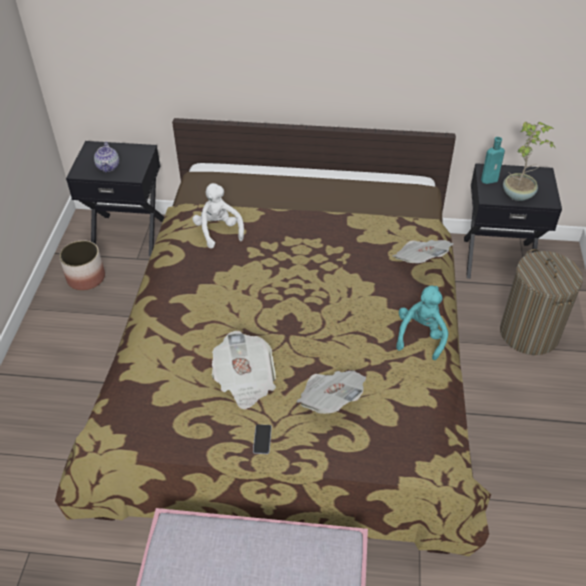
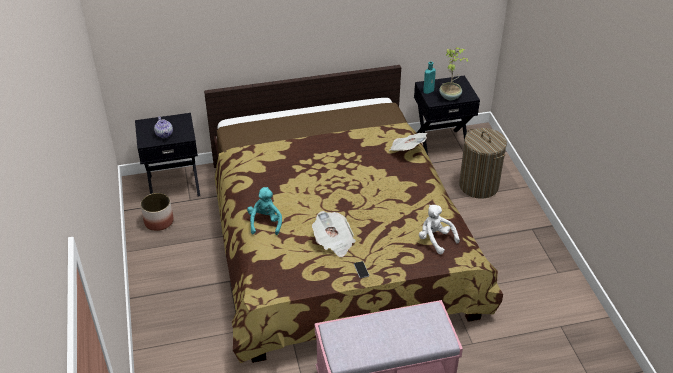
camera: 20 degrees left, 5 degrees down
(218, 231) = (267, 160): white plush toy -> white plush toy (435, 239)
(330, 400) = (390, 239): newspaper -> none
(421, 336) = (427, 192): turquoise plush toy -> turquoise plush toy (265, 222)

